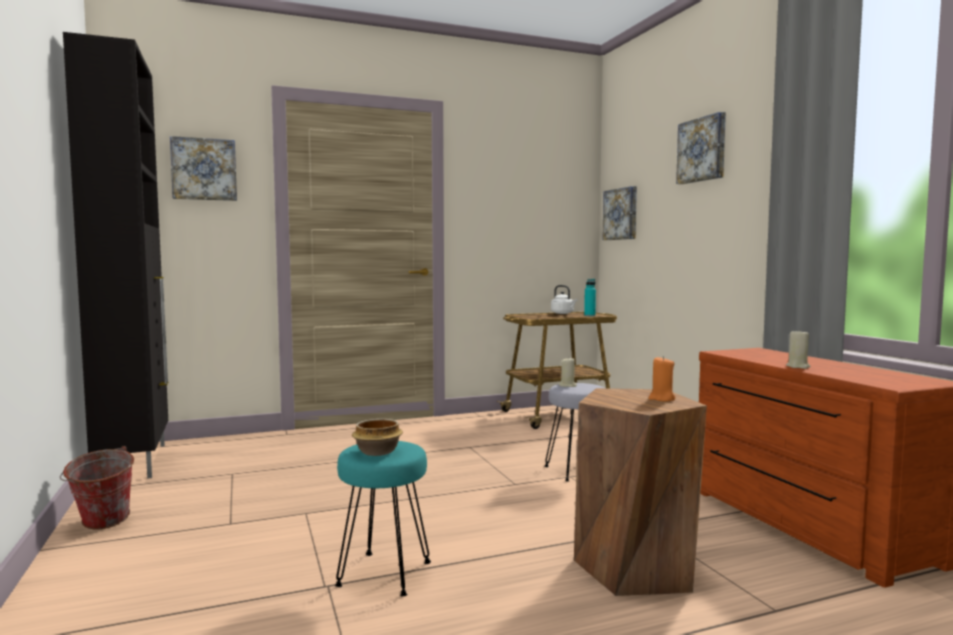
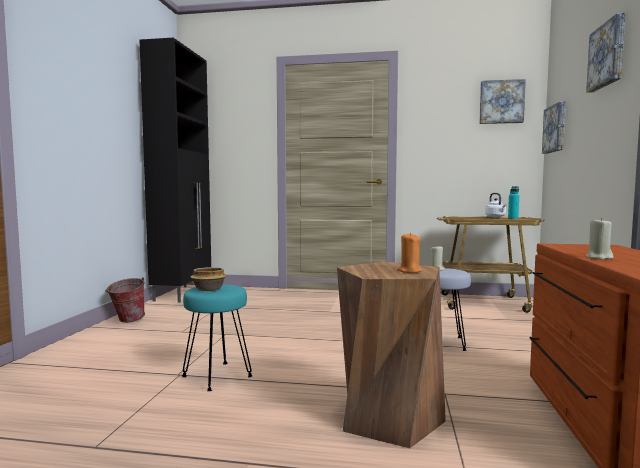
camera: 30 degrees right, 0 degrees up
(204, 169) = (236, 116): picture -> picture (501, 102)

